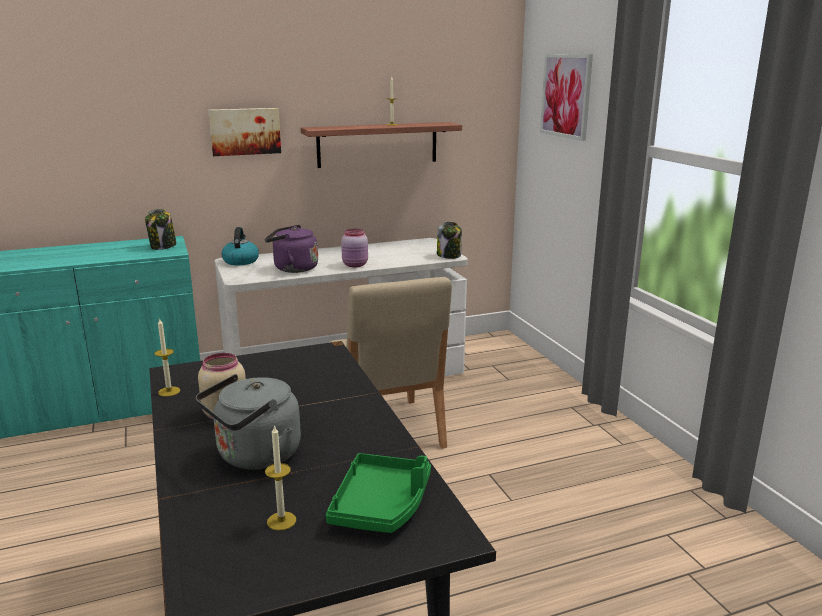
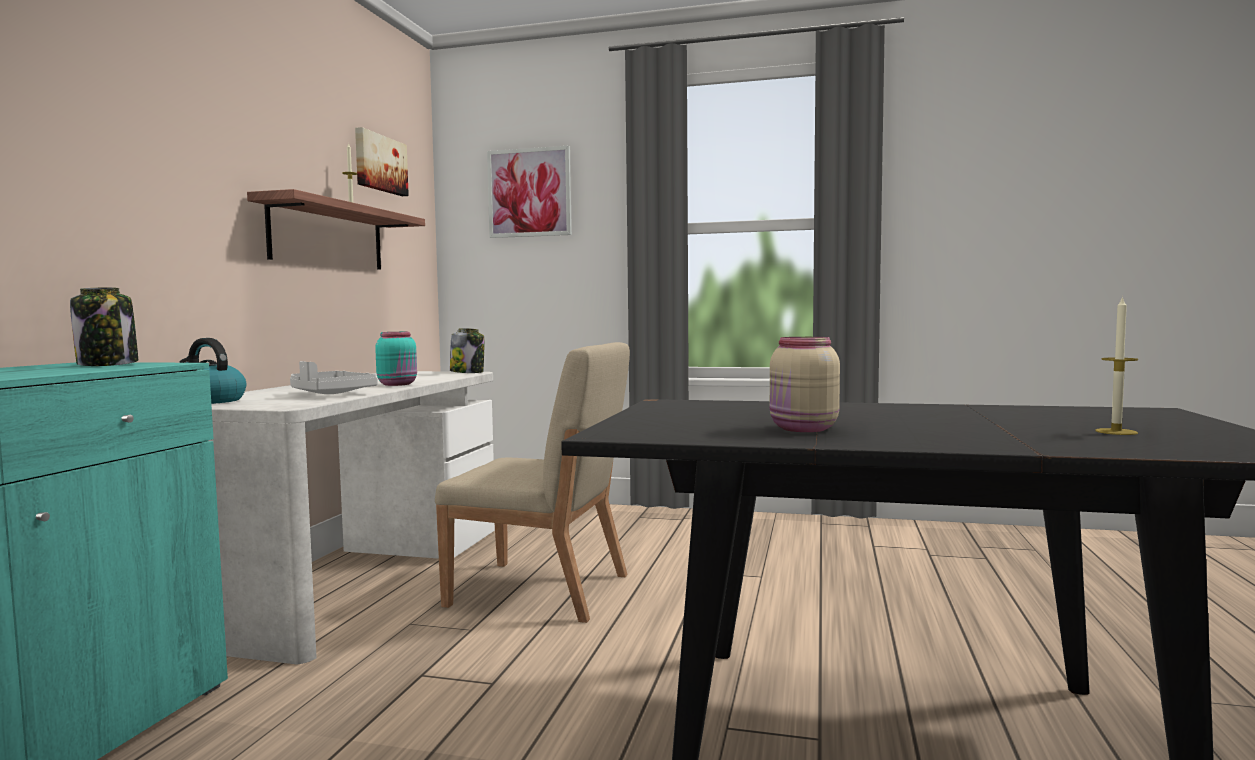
camera: 55 degrees left, 15 degrees down
(169, 391) = (682, 438): candle -> none
(245, 131) = (175, 180): picture -> picture (379, 163)
(255, 456) = (946, 429): grey kettle -> none
(293, 268) = (329, 394): purple kettle -> grey tray
(355, 265) = (398, 384): pink jar -> turquoise jar
(381, 505) = (1089, 415): green tray -> none

